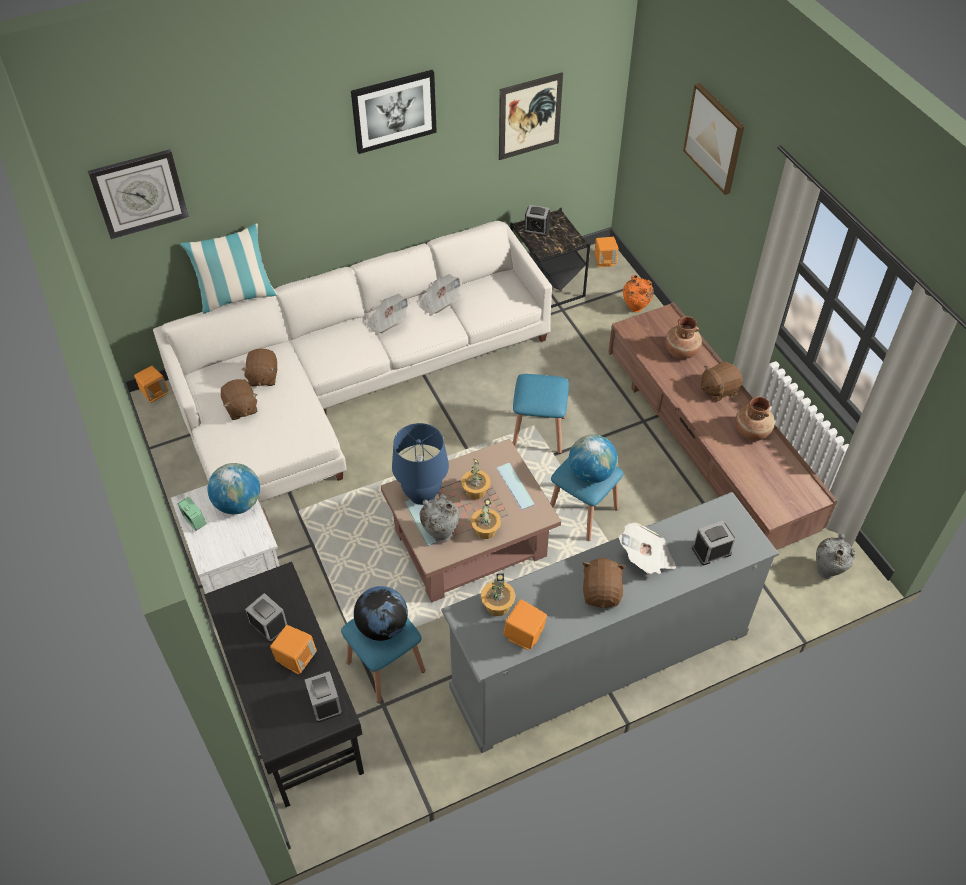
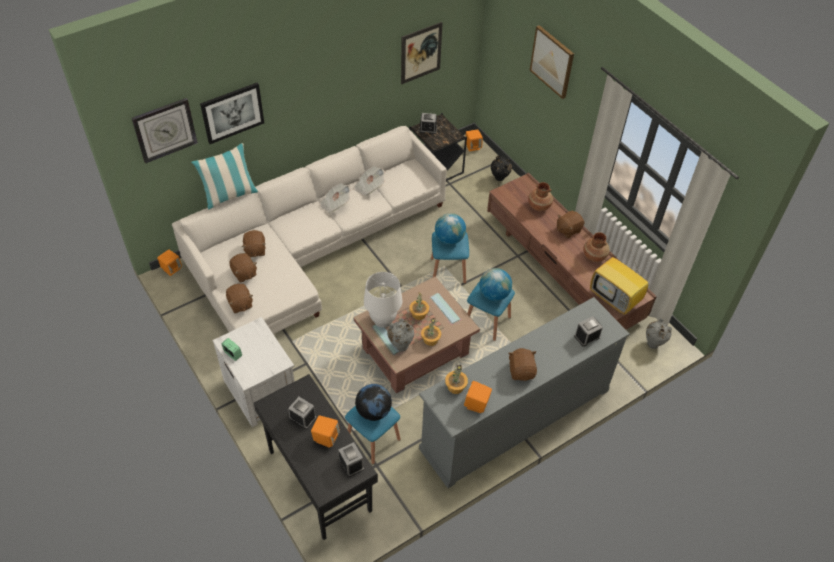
camera: 10 degrees left, 0 degrees up
(226, 451) = (240, 304): none -> brown plush toy
(238, 503) = (261, 339): globe -> globe (449, 239)
(394, 111) = (333, 57): picture -> picture (232, 112)
(422, 493) = (383, 319): blue table lamp -> white table lamp
(635, 309) = (499, 179): orange vase -> black vase
(646, 558) = (546, 346): newspaper -> none
(774, 498) = (615, 299): none -> television

